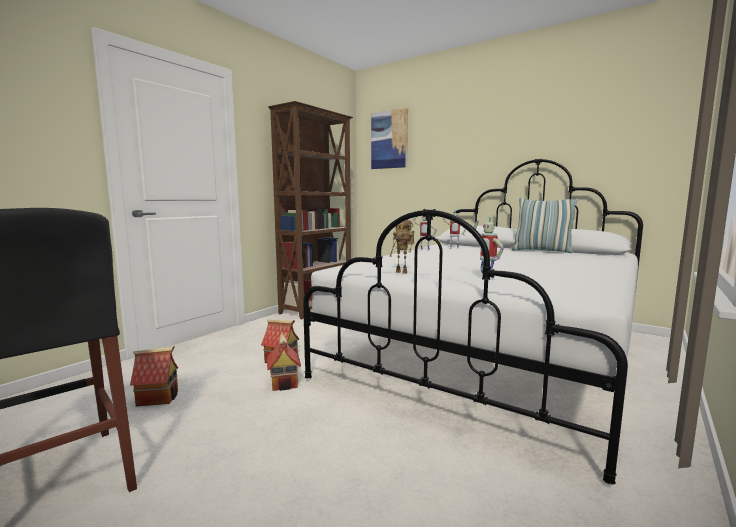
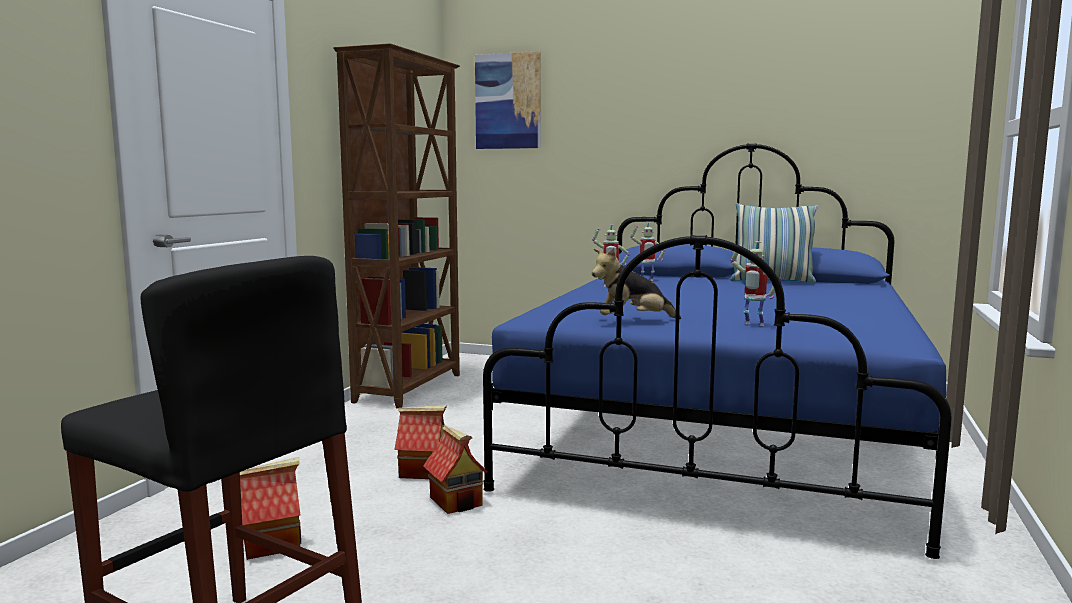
camera: 15 degrees left, 0 degrees up
(403, 272) = (632, 321): toy robot -> plush toy
(492, 352) = (723, 432): white bed -> blue bed

